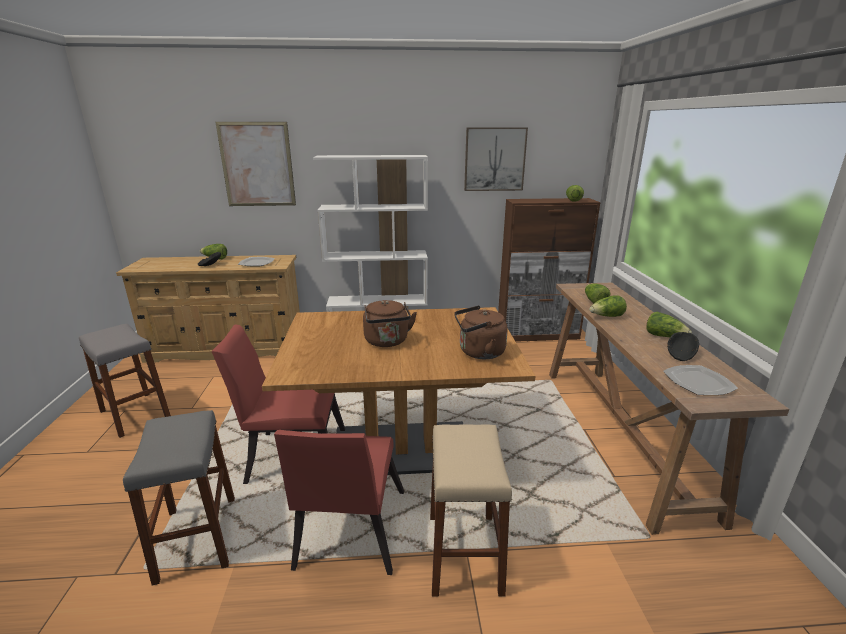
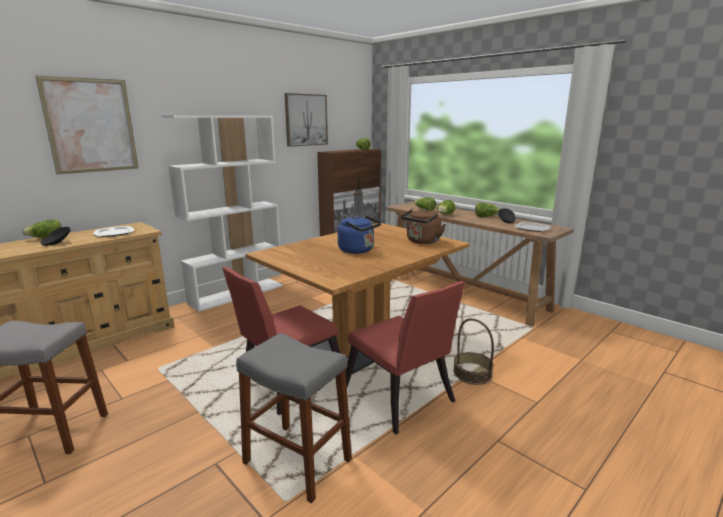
camera: 40 degrees left, 5 degrees down
(387, 342) = (358, 250): brown kettle -> blue kettle
(464, 553) = (472, 373): beige stool -> basket

